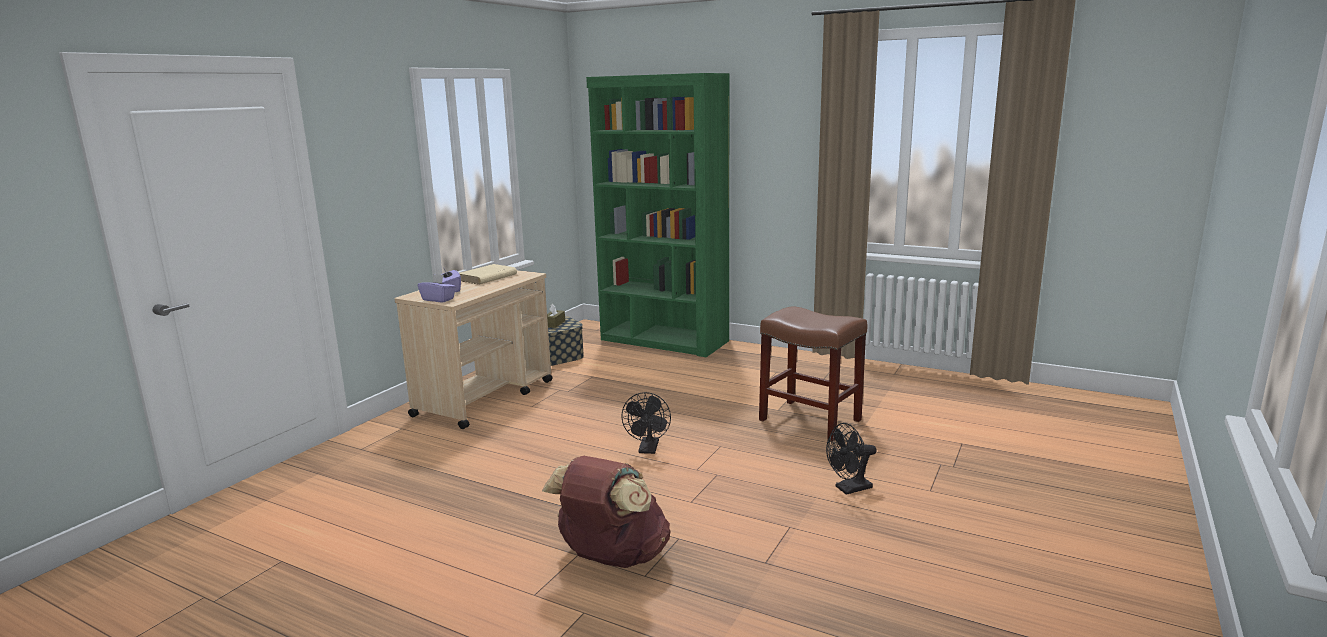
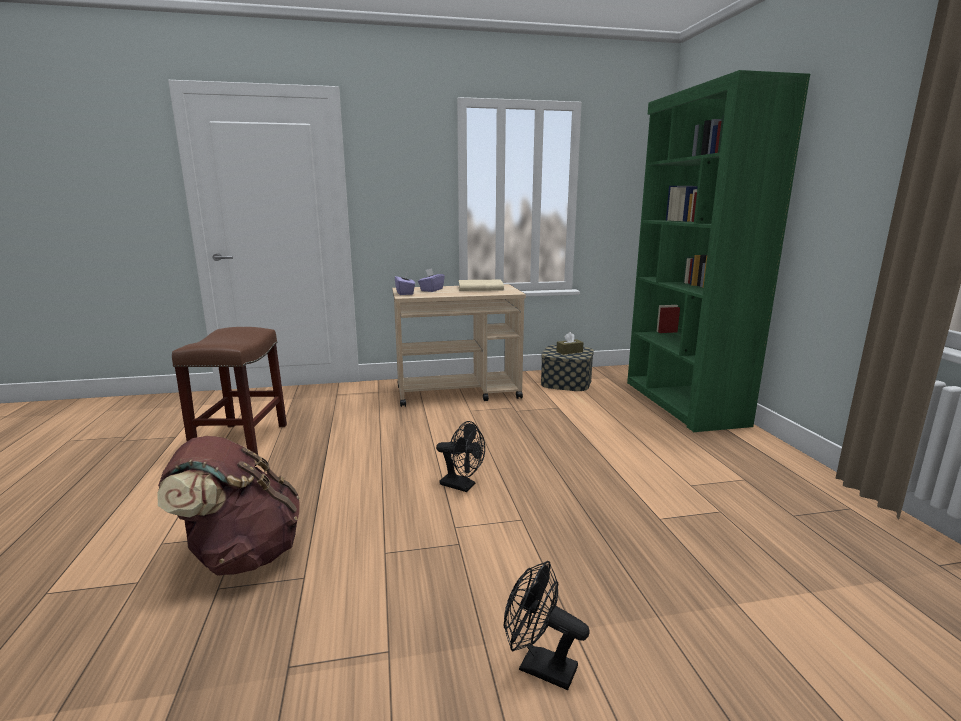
camera: 50 degrees right, 0 degrees up
(648, 449) = (462, 486): black fan -> black fan turned 120 degrees counterclockwise
(808, 420) = (671, 550): brown stool -> brown stool (241, 441)

